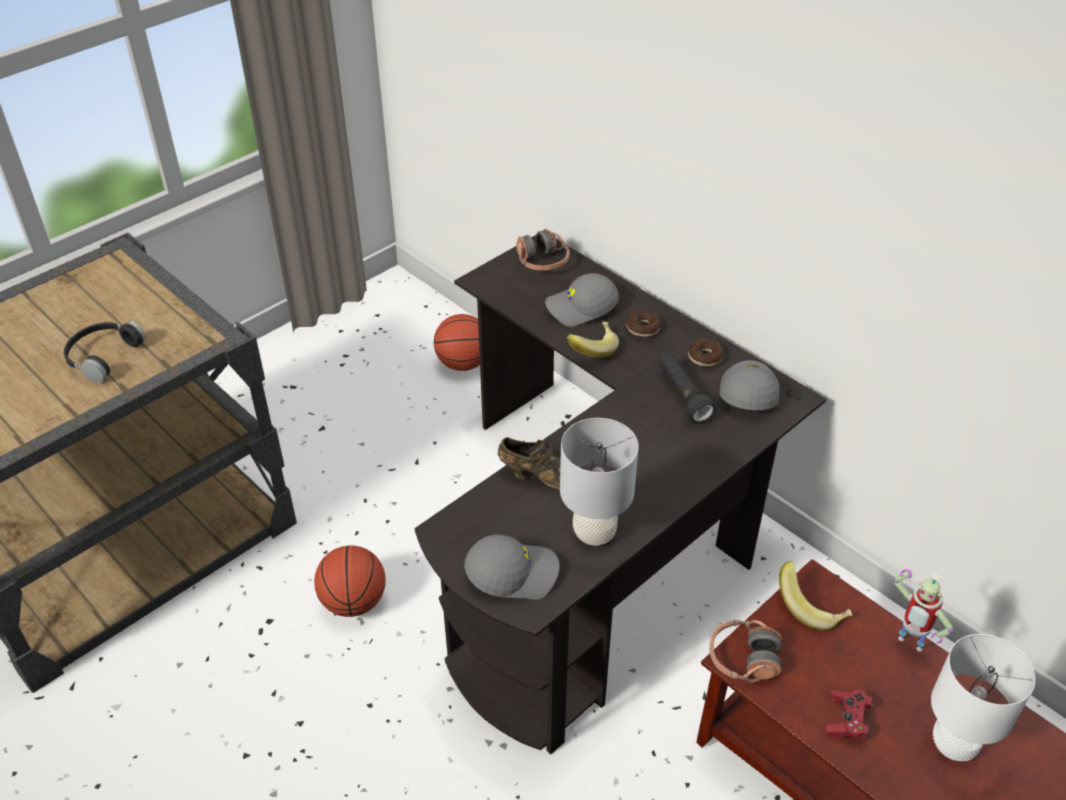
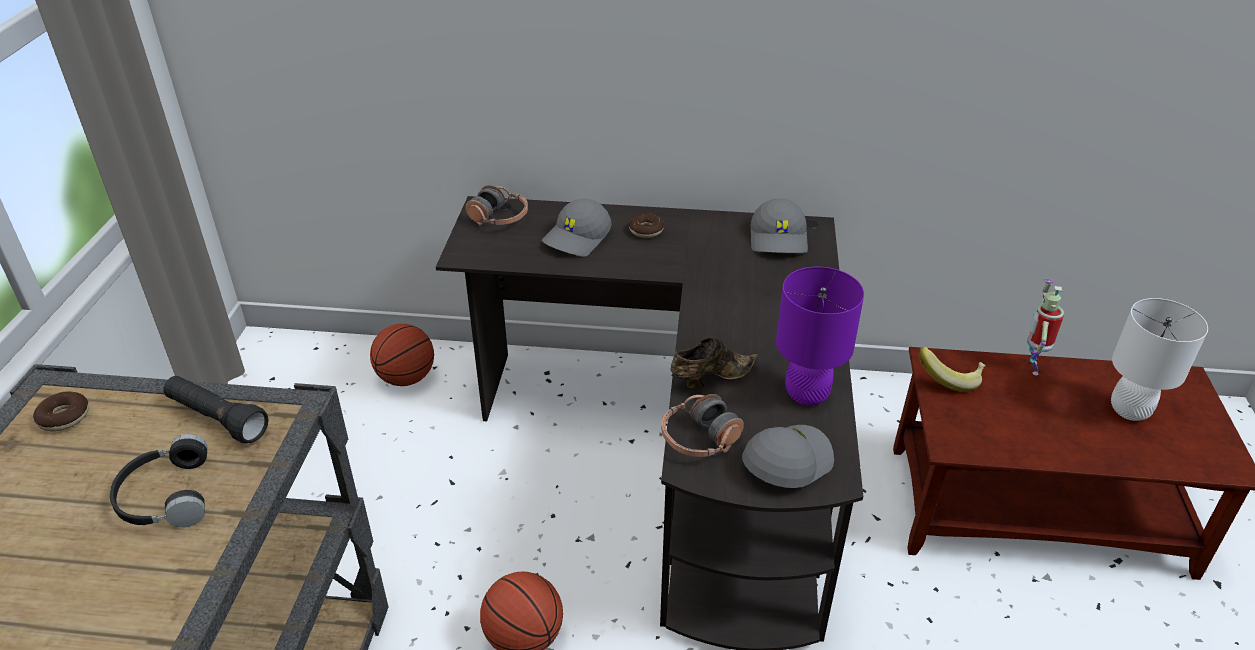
camera: 40 degrees left, 5 degrees down
(591, 349) = (626, 264): banana -> none
(593, 532) = (804, 394): grey table lamp -> purple table lamp
(682, 395) = (737, 263): black flashlight -> black flashlight (217, 419)
(705, 357) = (718, 229): donut -> donut (64, 417)
(743, 658) = (954, 441): headphones -> headphones (699, 439)
(747, 393) = (779, 239): grey cap -> grey cap turned 150 degrees counterclockwise
(847, 720) = (1060, 438): red game controller -> none
(907, 646) = (1030, 367): toy robot -> toy robot turned 105 degrees clockwise

